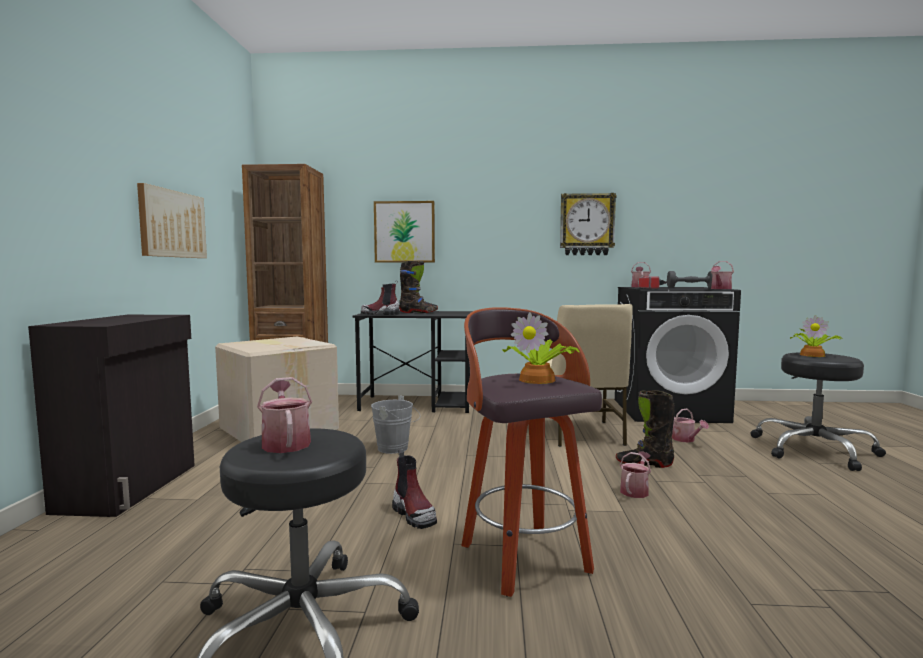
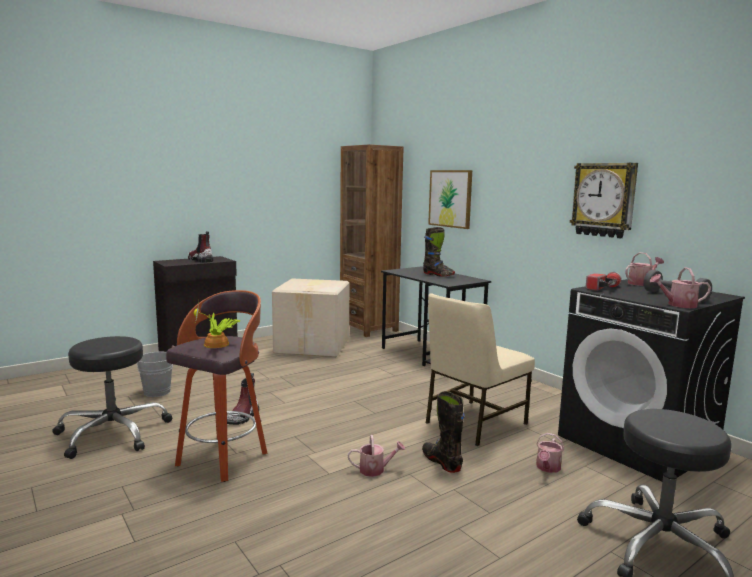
camera: 50 degrees right, 5 degrees up
(172, 224) = (267, 198): picture -> none
(285, 442) = (109, 341): watering can -> none
(380, 314) = (402, 272): boot -> boot (200, 260)
(396, 448) = (332, 380): grey bucket -> grey bucket (157, 393)
(813, 355) = (678, 421): potted plant -> none

